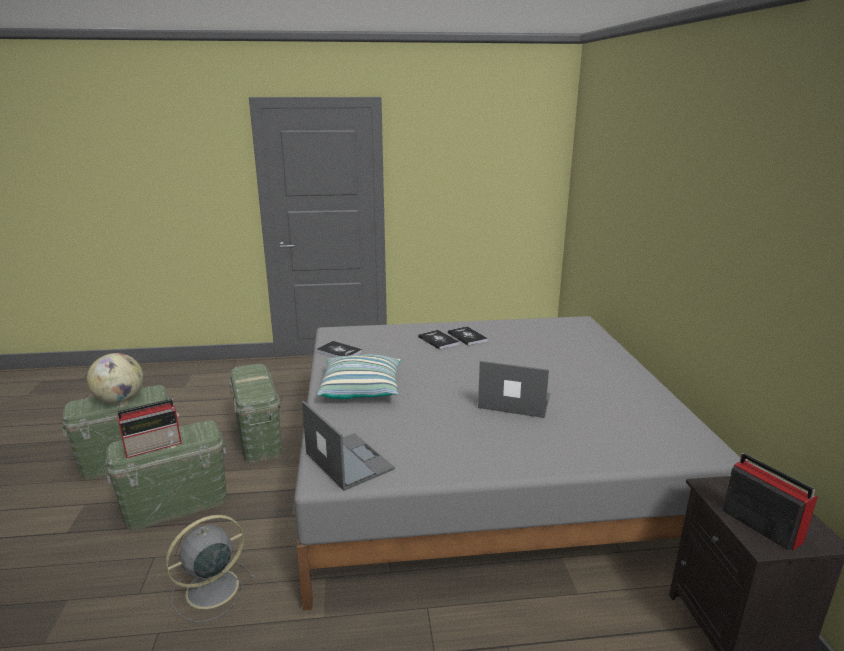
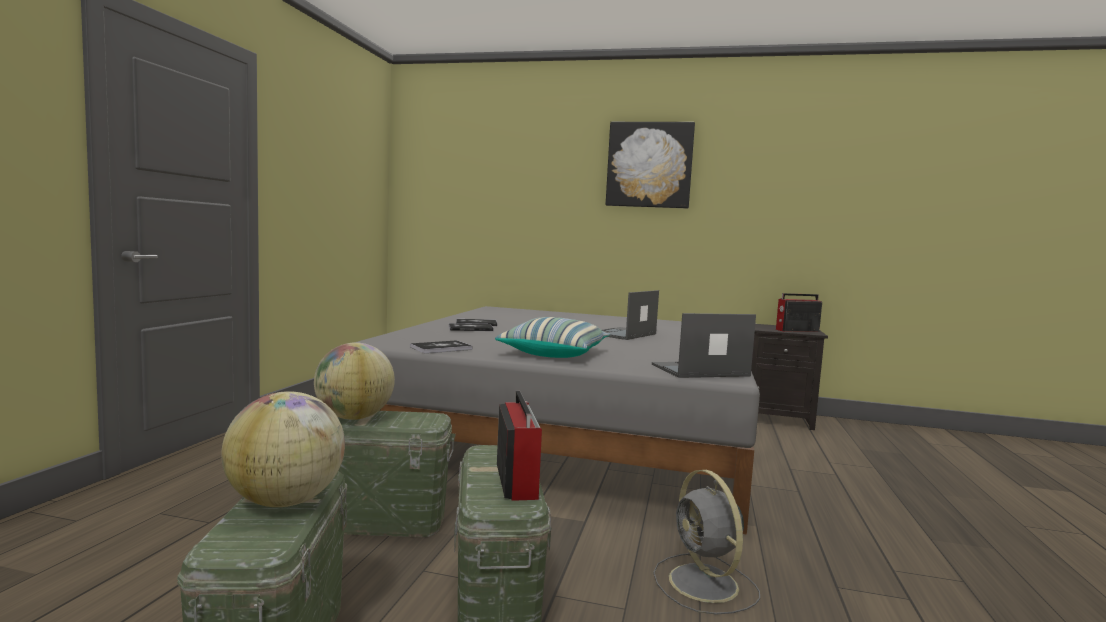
camera: 70 degrees left, 15 degrees down
(248, 376) = (354, 417): none -> globe
(722, 186) = (649, 165): none -> picture

